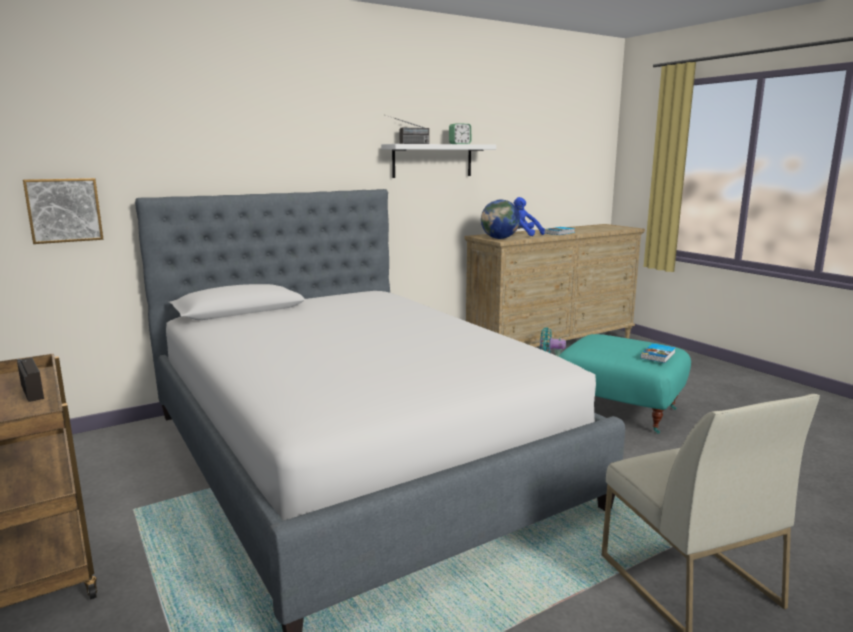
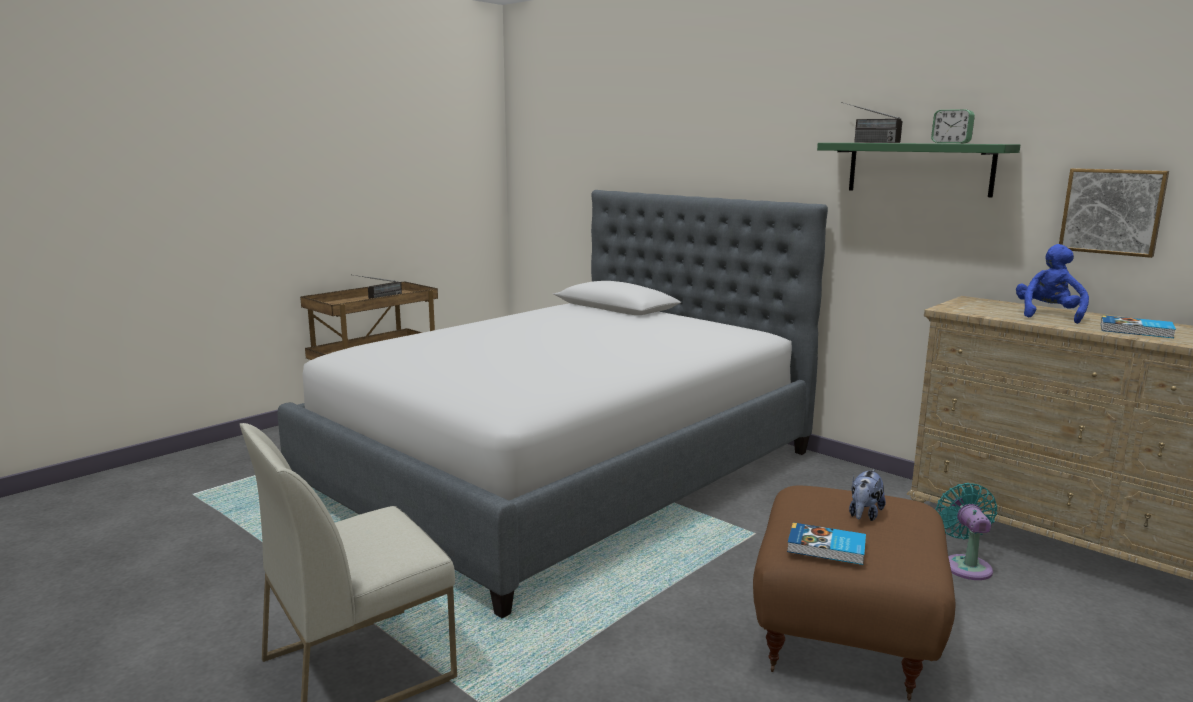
camera: 75 degrees right, 0 degrees up
(64, 210) = (562, 195): picture -> picture (1112, 211)
(432, 160) = (919, 168): white shelf -> green shelf
(499, 238) = (967, 308): globe -> none
(617, 343) = (864, 515): none -> plush toy
(620, 409) = (847, 634): turquoise ottoman -> brown ottoman

